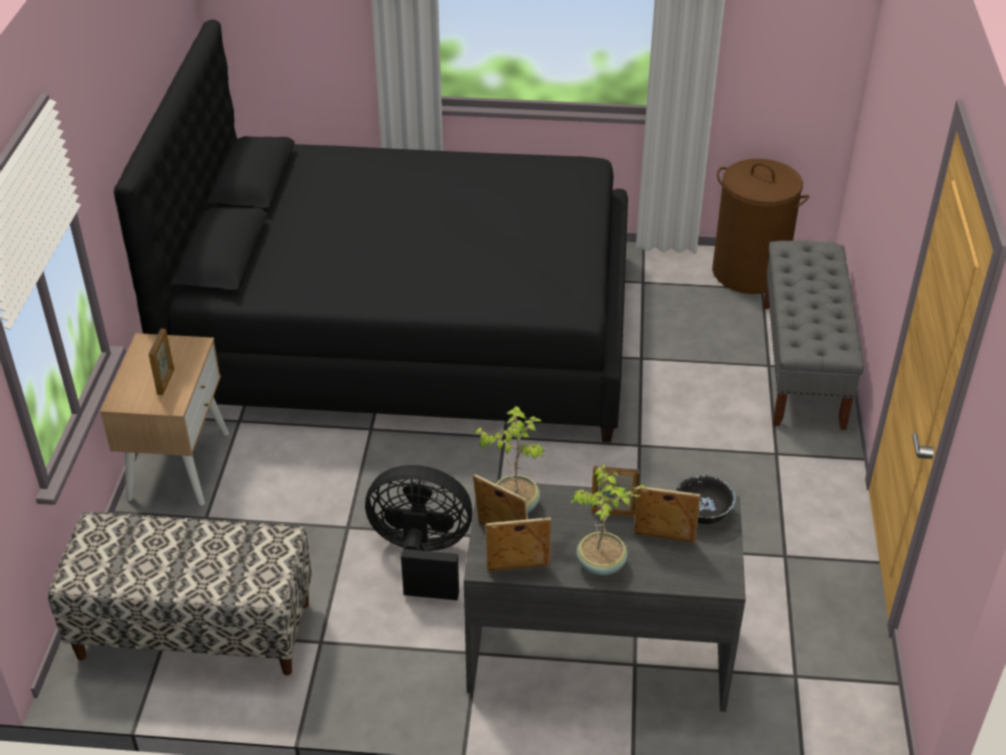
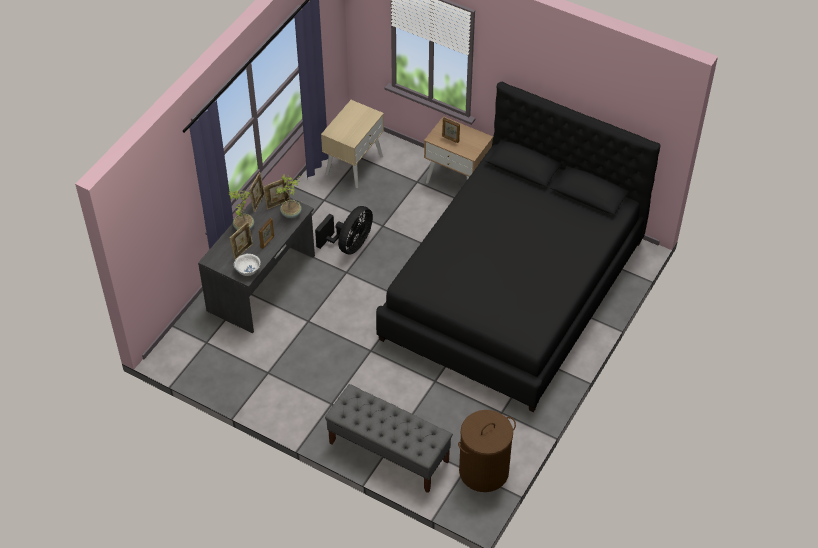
camera: 115 degrees right, 10 degrees up
(194, 630) = (354, 165): bench -> beige nightstand
(703, 512) = (248, 270): black bowl -> white bowl

